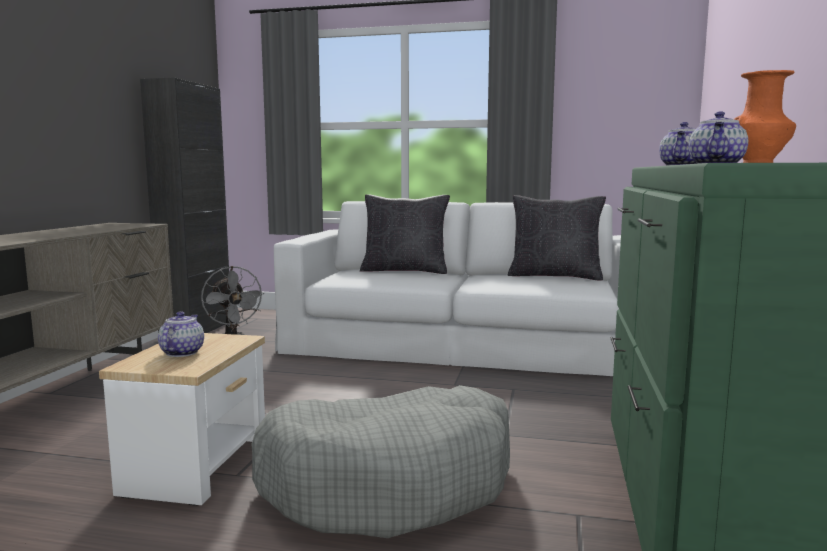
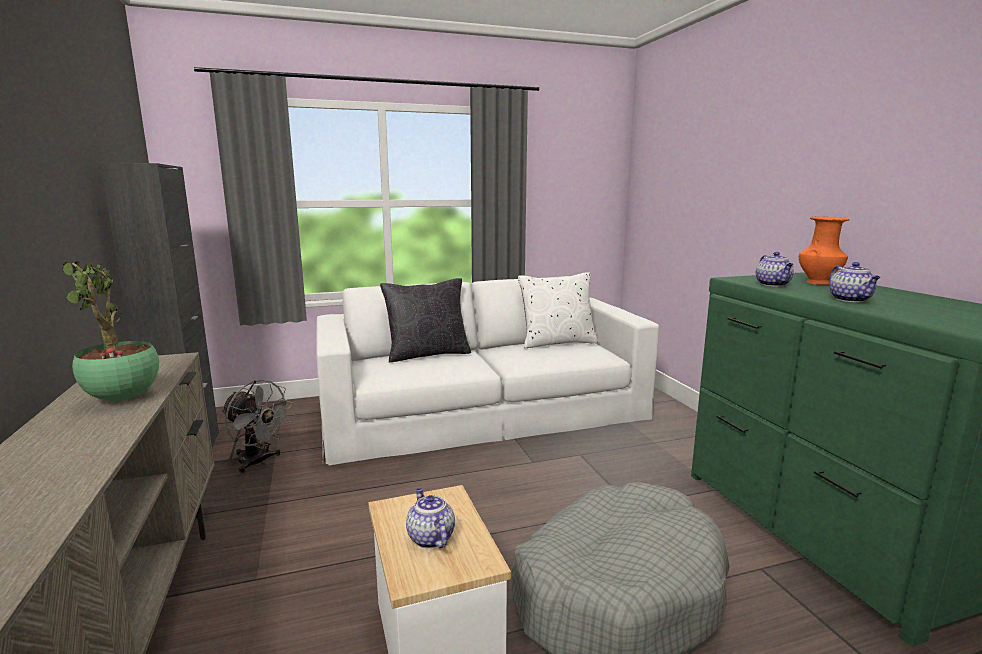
camera: 30 degrees left, 5 degrees up
(70, 232) = (123, 399): none -> potted plant
(554, 276) = (557, 342): black pillow -> white pillow

